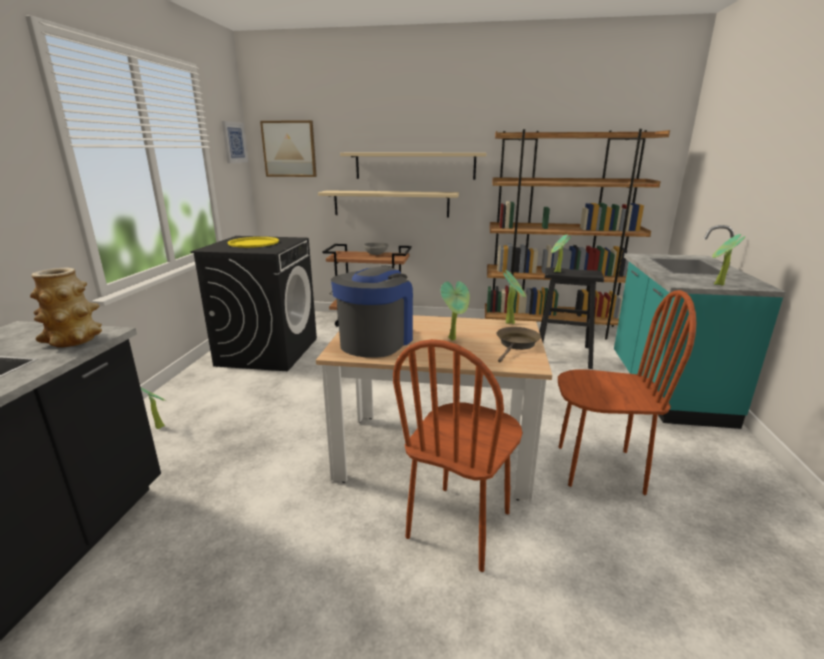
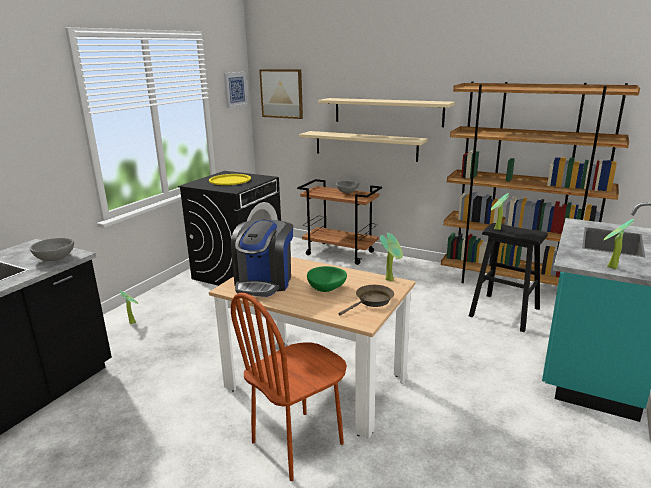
camera: 20 degrees right, 0 degrees up
(74, 340) = (55, 258): vase -> grey bowl
(376, 341) = (264, 282): coffee machine -> coffee machine turned 150 degrees clockwise
(454, 339) = (326, 288): potted plant -> green bowl
(599, 468) = (451, 426): brown chair -> none

